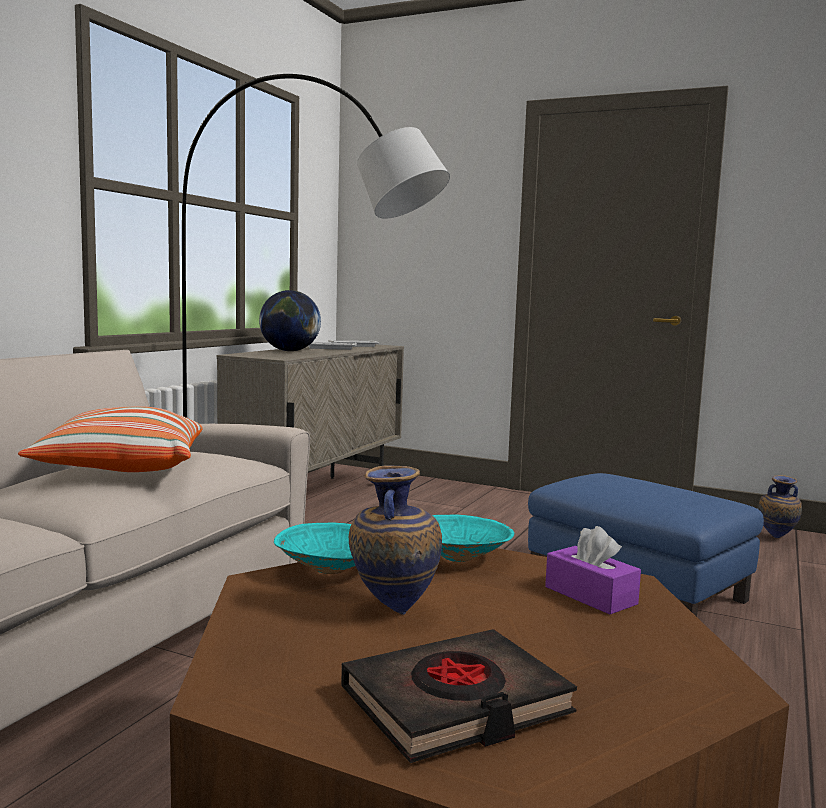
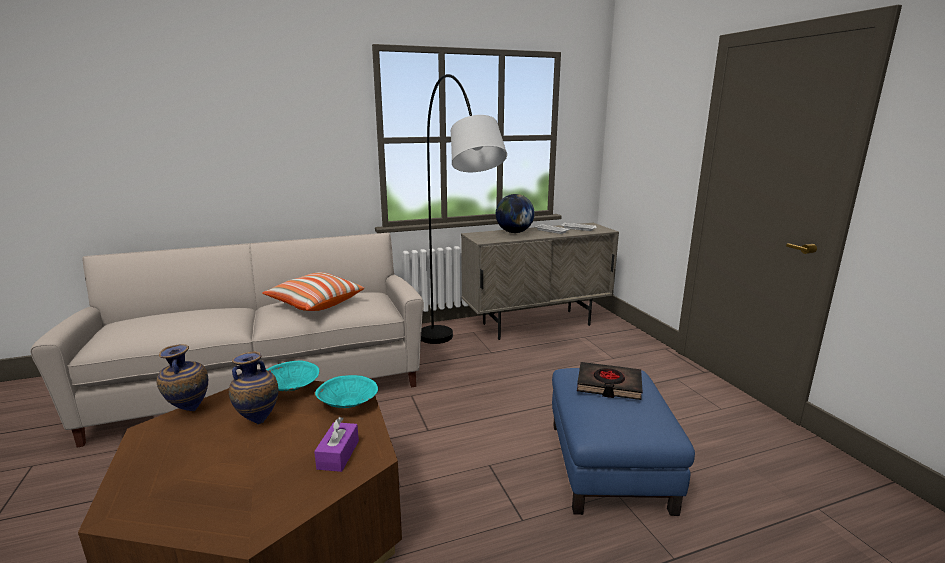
camera: 45 degrees right, 10 degrees up
(456, 704) = (174, 474): black book -> black book (608, 385)
(776, 538) = (843, 481): vase -> vase (188, 410)

